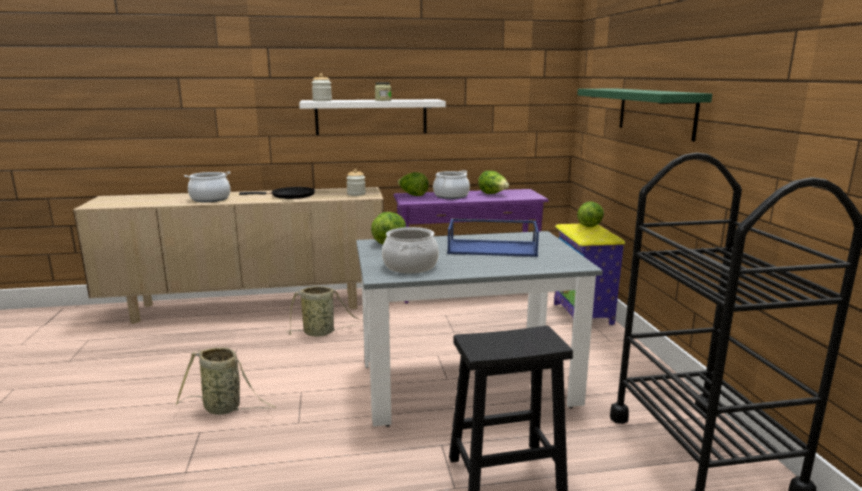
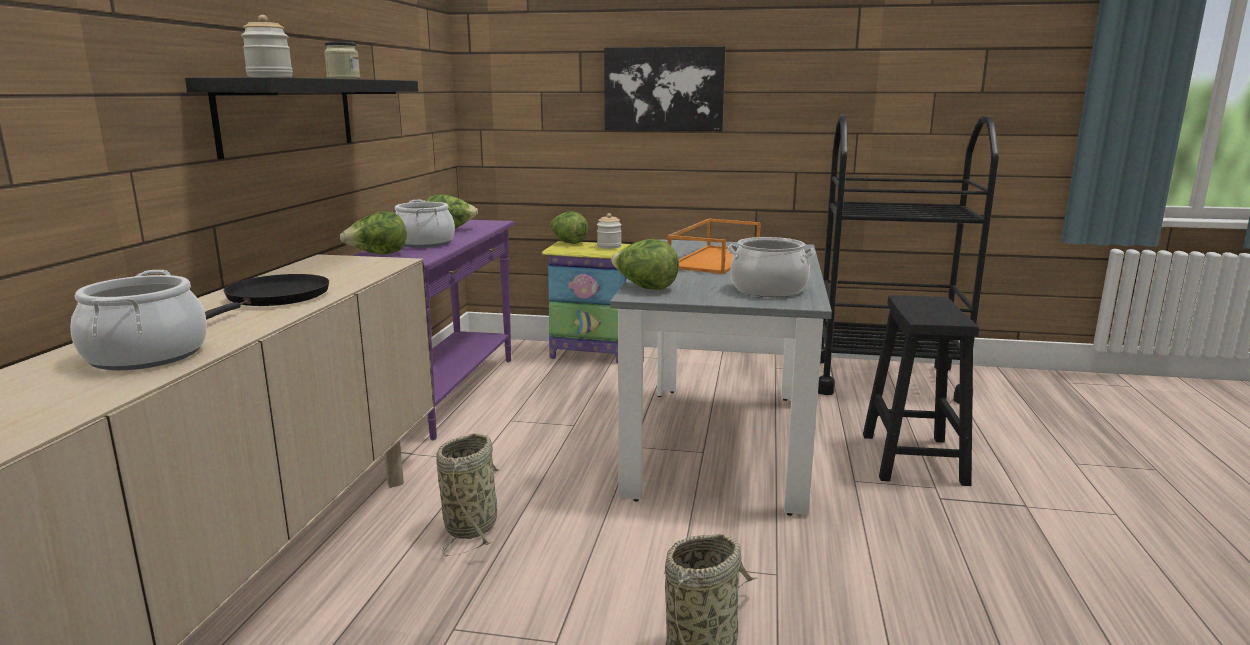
camera: 70 degrees left, 0 degrees up
(356, 194) = (357, 266): jar -> jar (609, 246)
(371, 116) = (288, 115): white shelf -> black shelf
(493, 248) = (714, 259): blue tray -> orange tray
(656, 112) = (664, 89): green shelf -> picture

